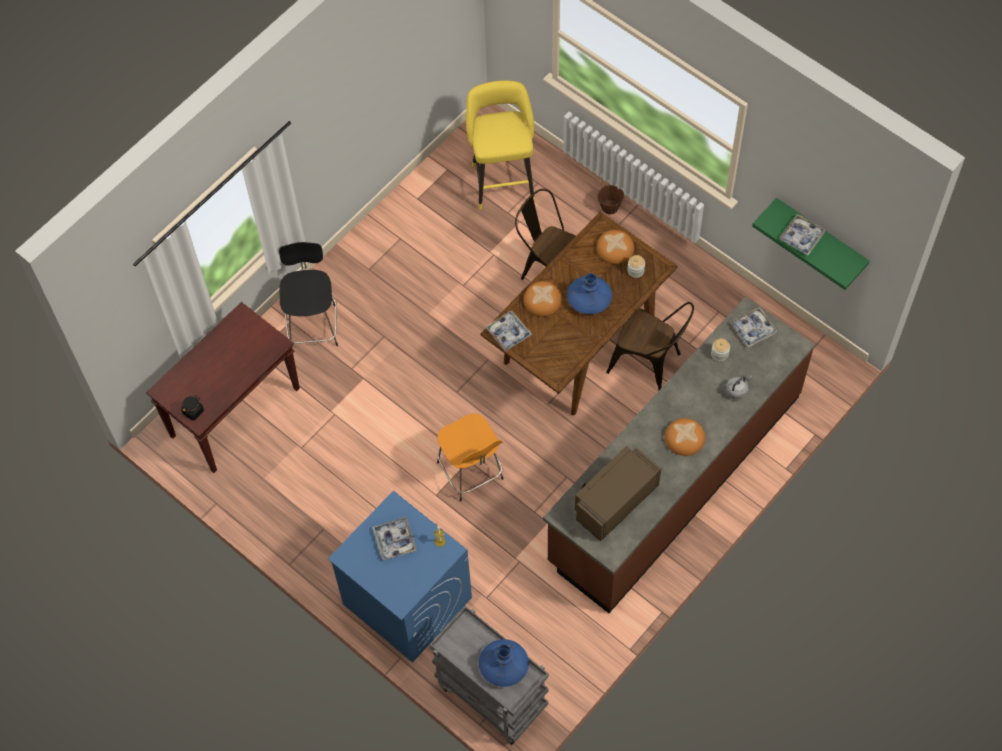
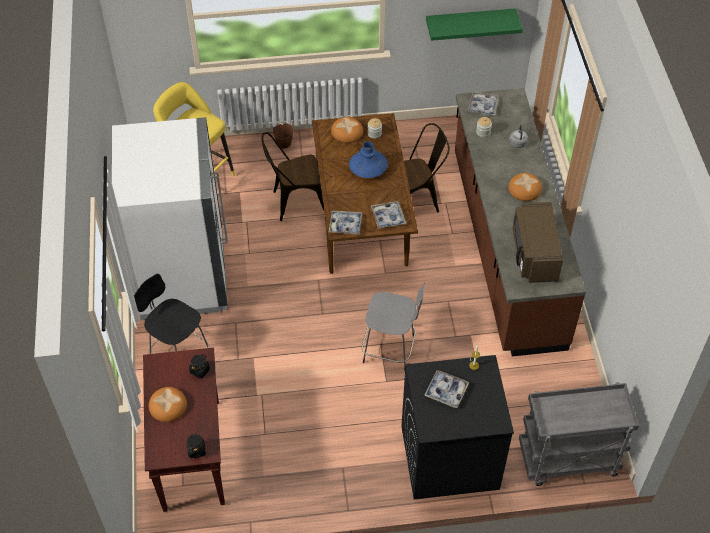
camera: 50 degrees left, 10 degrees down
(263, 352) = (200, 370): none -> black jar
(391, 258) = (183, 276): none -> white fridge
(406, 601) = (449, 458): blue washing machine -> black washing machine
(471, 473) = (391, 349): orange stool -> grey stool
(504, 666) = (593, 406): blue vase -> none
(542, 300) = (341, 191): bread -> bread (167, 406)
(801, 237) = (466, 24): tray -> tray (388, 217)

